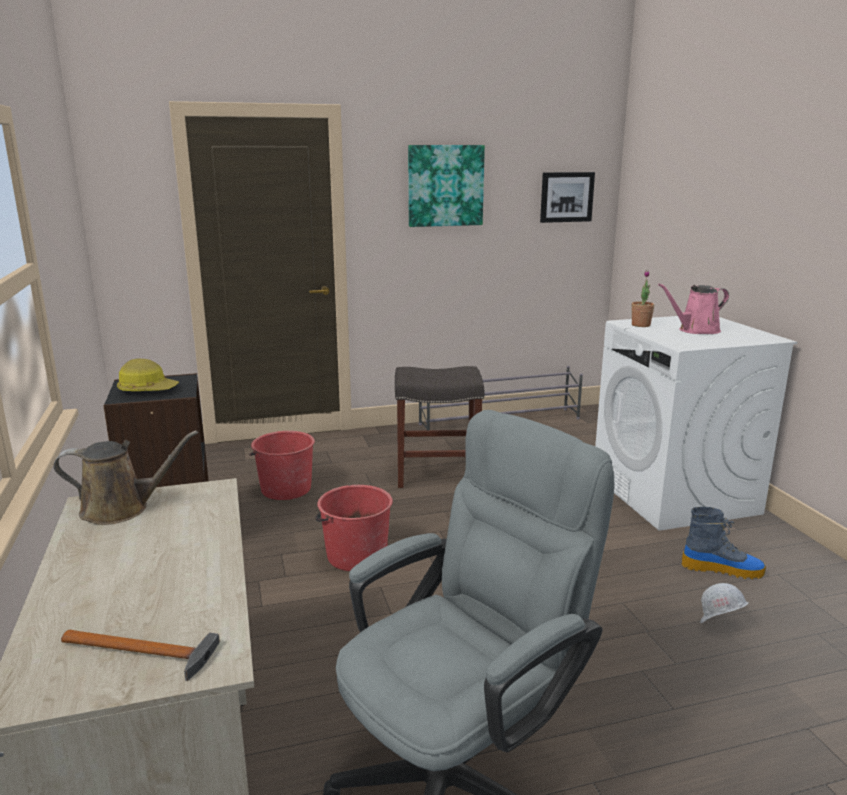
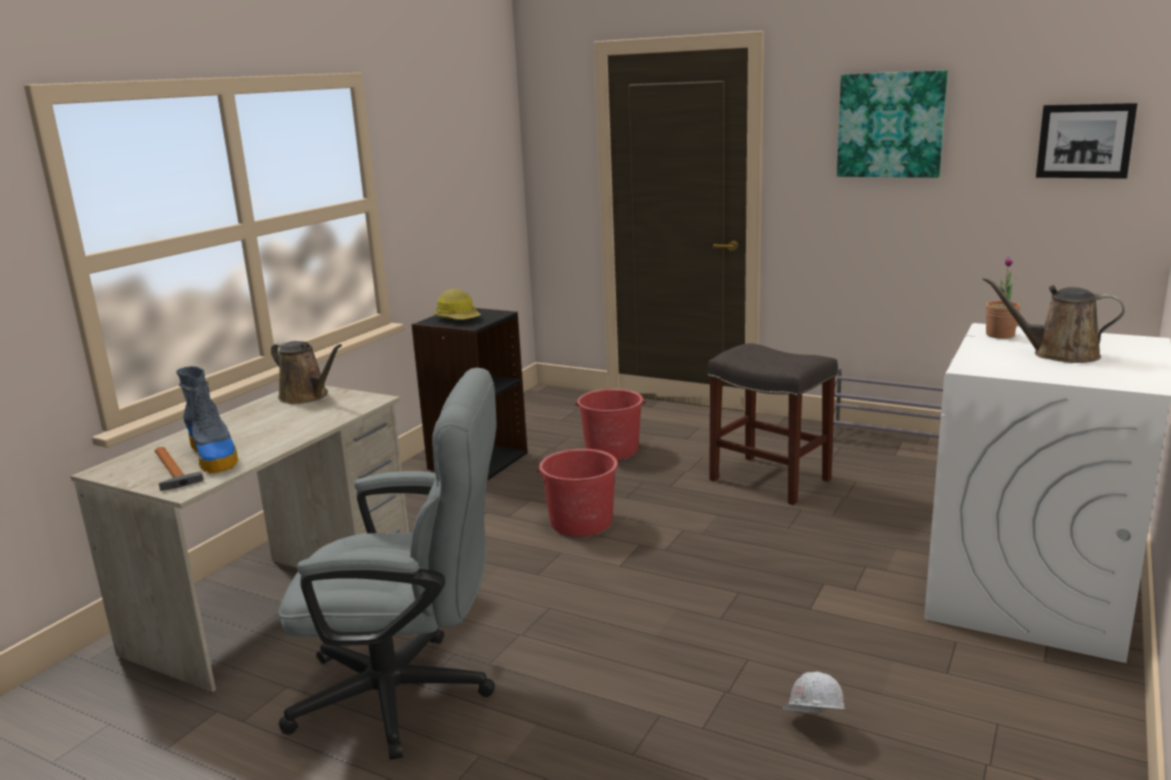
camera: 45 degrees right, 0 degrees up
(695, 330) = (1058, 354): pink watering can -> brown watering can
(722, 569) = (930, 686): boot -> boot (214, 457)

